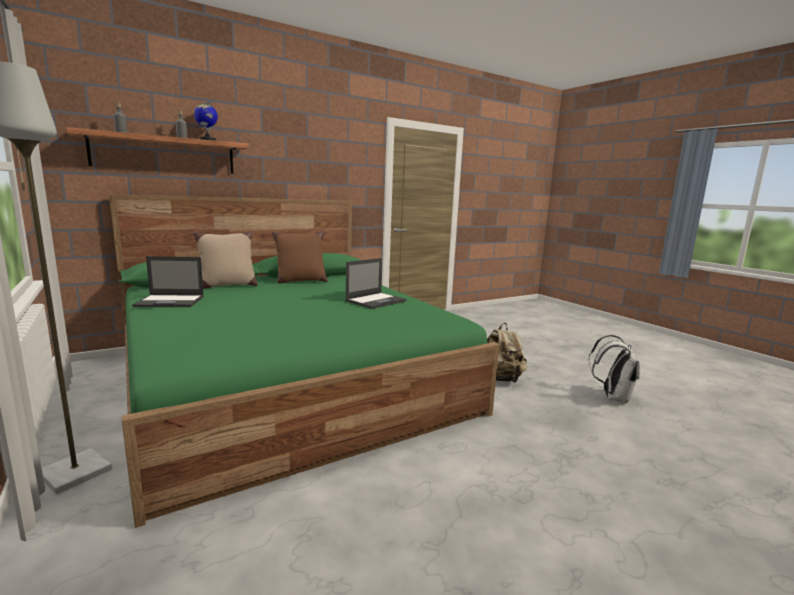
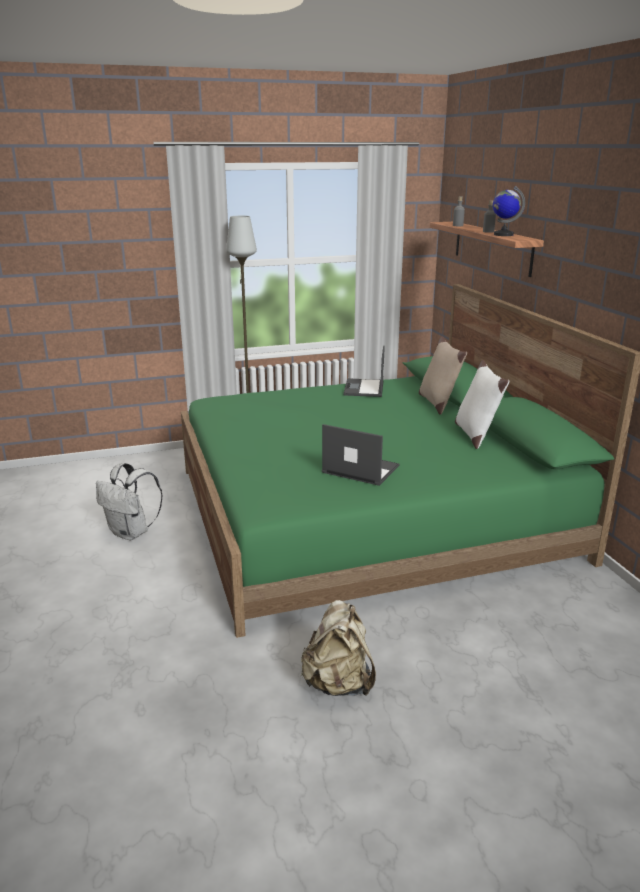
camera: 105 degrees right, 10 degrees up
(300, 281) = (475, 434): brown pillow -> white pillow
(376, 301) = (359, 469): laptop -> laptop turned 150 degrees clockwise
(612, 397) = (228, 816): white backpack -> white backpack (131, 533)

